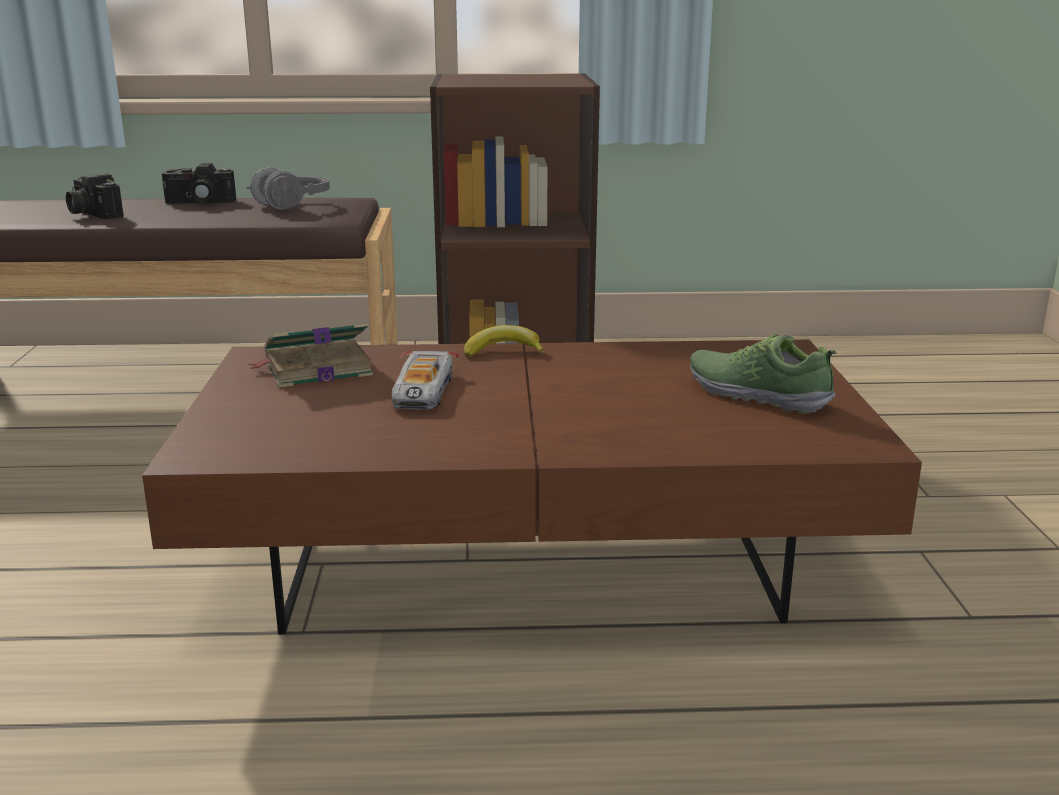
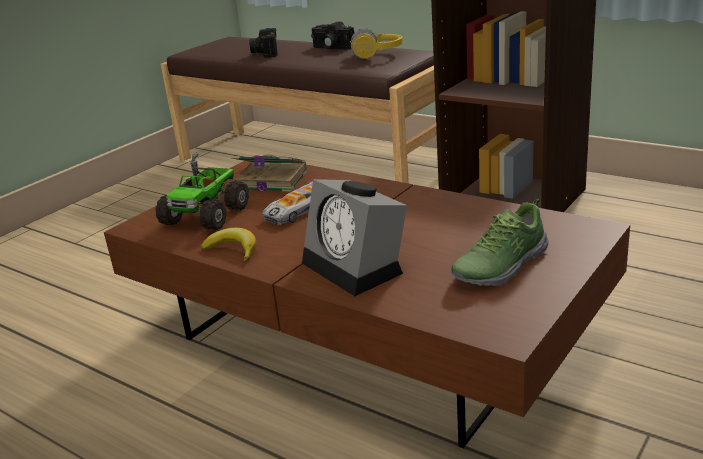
camera: 40 degrees right, 5 degrees up
(291, 421) = (207, 215): none -> toy truck
(292, 205) = (377, 55): grey headphones -> yellow headphones
(504, 351) = (389, 189): banana -> banana (233, 250)
(611, 428) = (357, 267): none -> alarm clock
(757, 394) = (499, 265): shoe -> shoe turned 120 degrees counterclockwise

